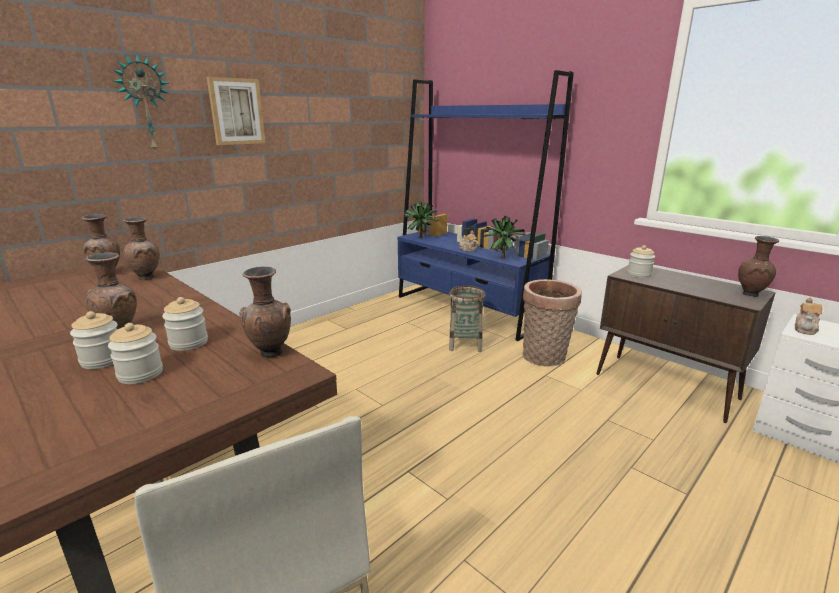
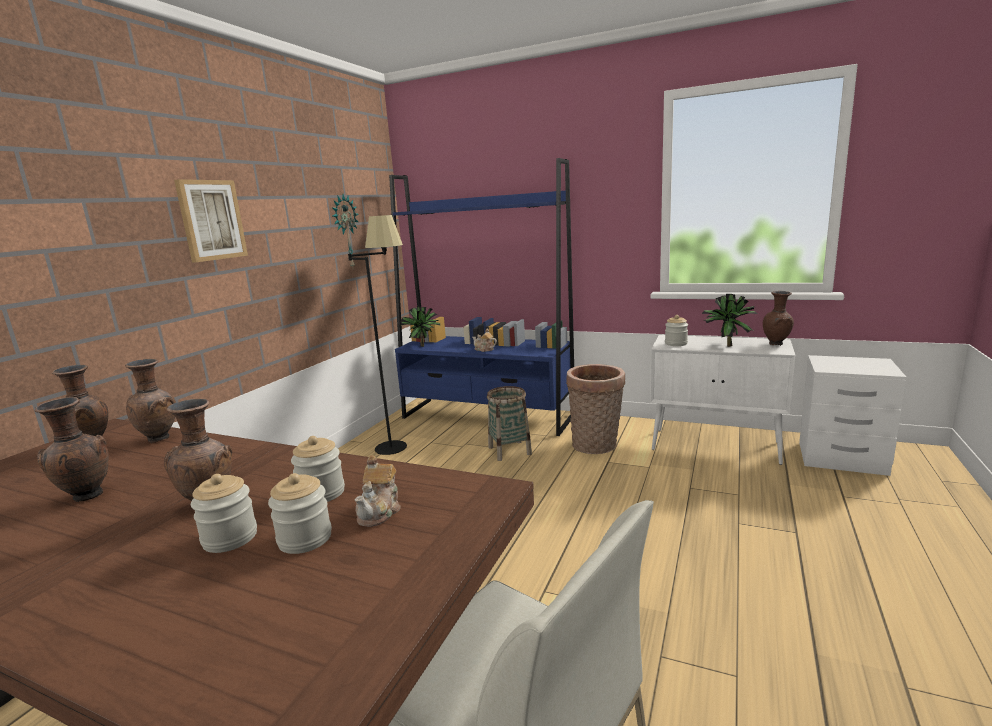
camera: 20 degrees left, 5 degrees down
(144, 104) = (102, 217): wall clock -> wall clock (345, 232)
(270, 354) = (436, 480): brown vase -> brown vase (86, 497)
(382, 315) = (398, 441): none -> black floor lamp
(502, 257) = (527, 351): potted plant -> potted plant (726, 345)
(666, 387) = (716, 446): brown cabinet -> white cabinet
(805, 329) = (827, 365): teapot -> teapot (380, 511)

